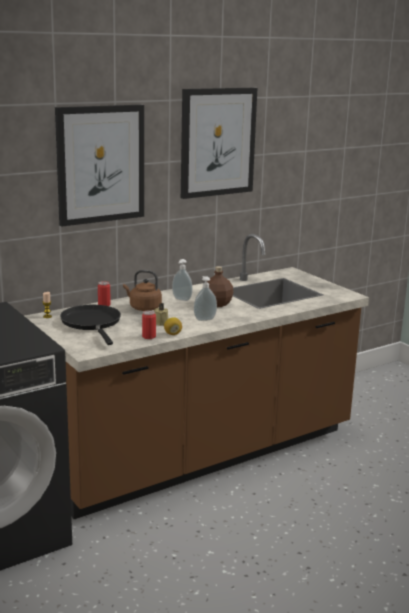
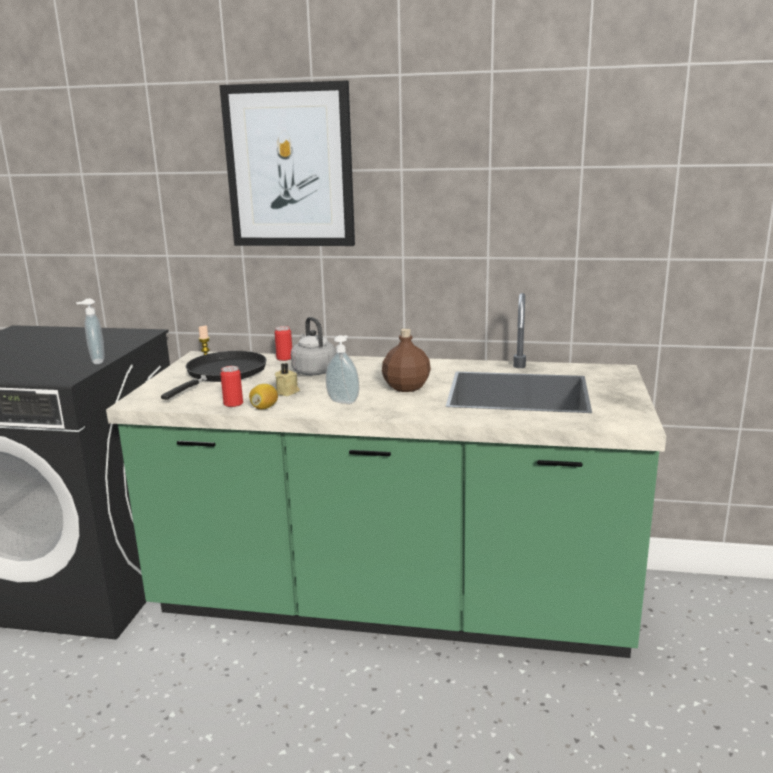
camera: 45 degrees right, 0 degrees up
(143, 308) = (313, 371): brown kettle -> grey kettle
(181, 299) = (378, 372): soap dispenser -> soap dispenser (96, 361)
(200, 454) = (392, 601): brown counter -> green counter
(217, 142) = (484, 142): picture -> none

